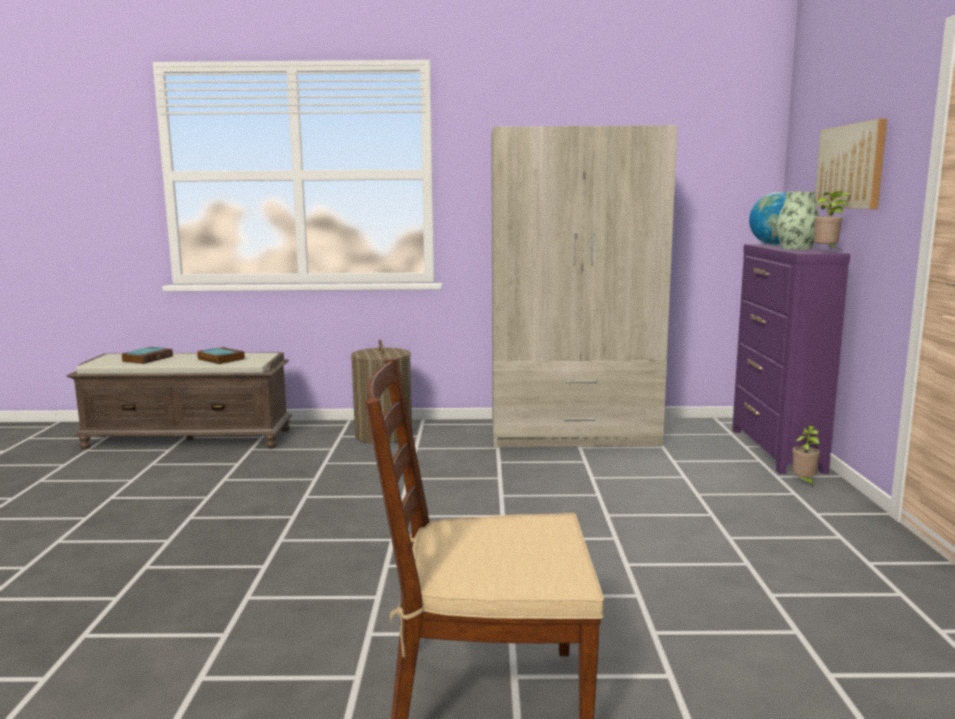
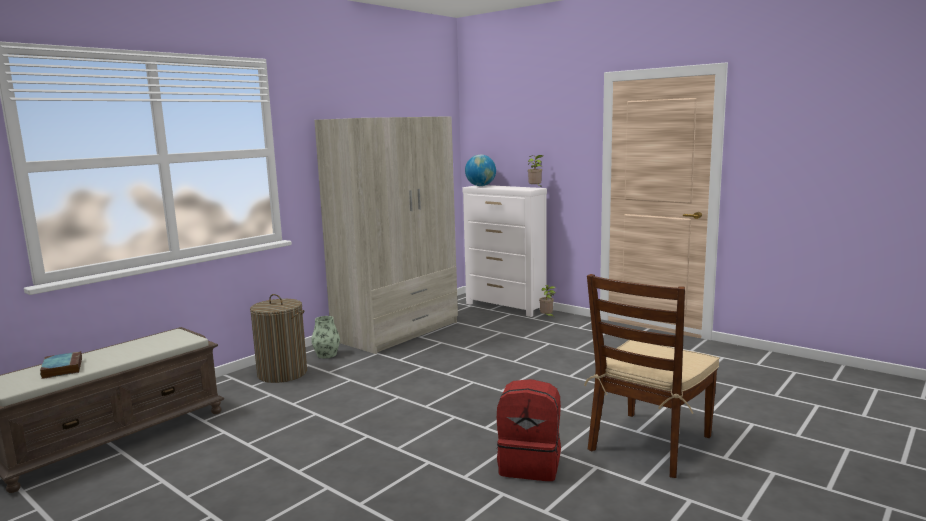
camera: 50 degrees left, 0 degrees up
(220, 359) = (146, 346): book -> none
(315, 627) = (530, 465): none -> red backpack
(776, 450) = (505, 307): purple dresser -> white dresser
(796, 248) = (507, 187): vase -> vase (326, 355)
(851, 166) = (534, 140): picture -> none

